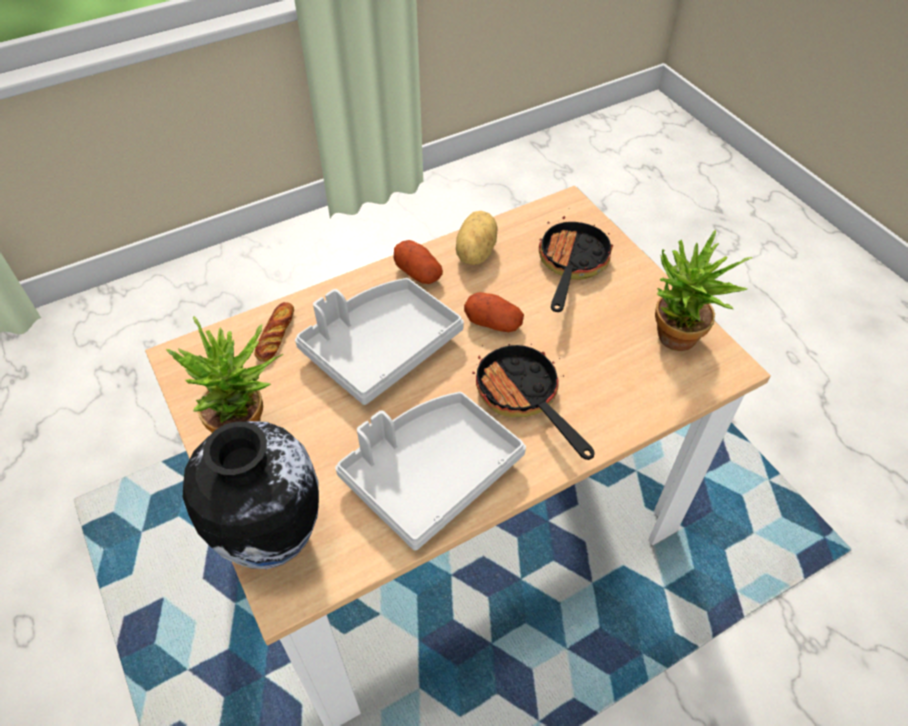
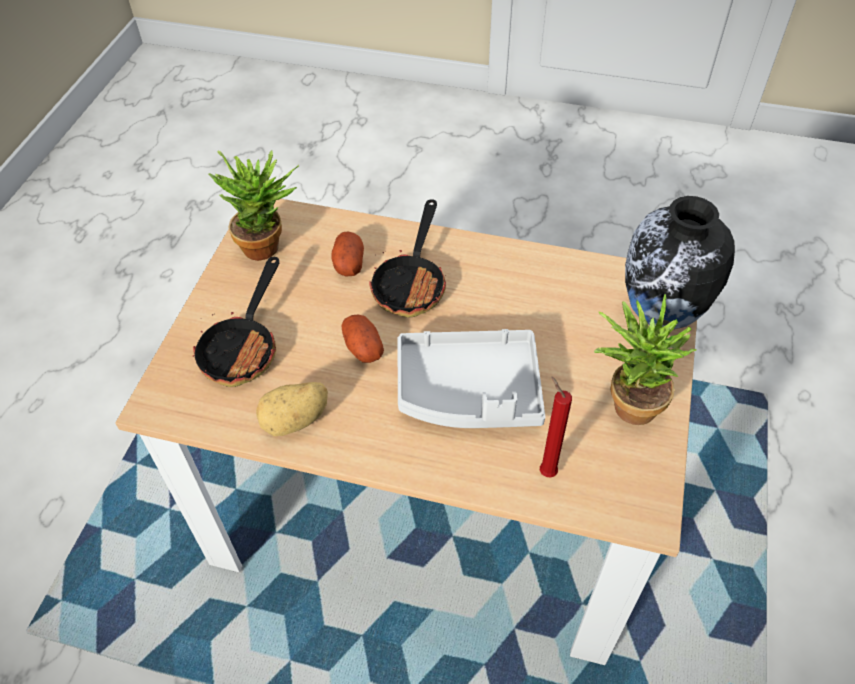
camera: 135 degrees left, 0 degrees up
(275, 335) = (545, 471): bread -> red candle
(418, 273) = (364, 438): potato -> potato (348, 263)
(430, 473) = (523, 283): grey tray -> none
(570, 266) = (244, 347): frying pan -> frying pan turned 45 degrees counterclockwise

